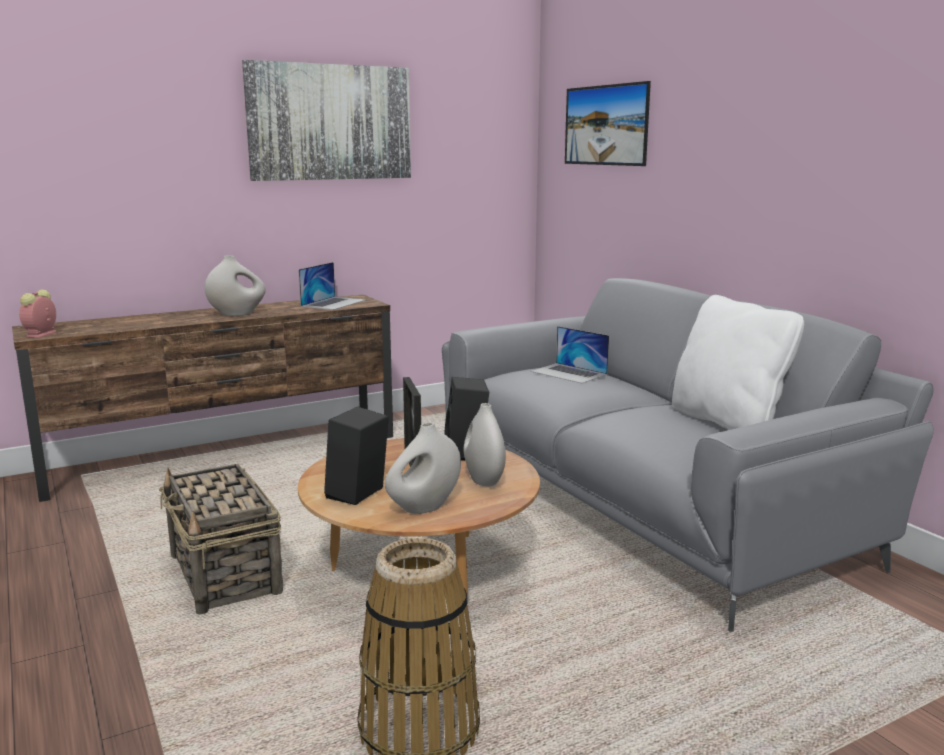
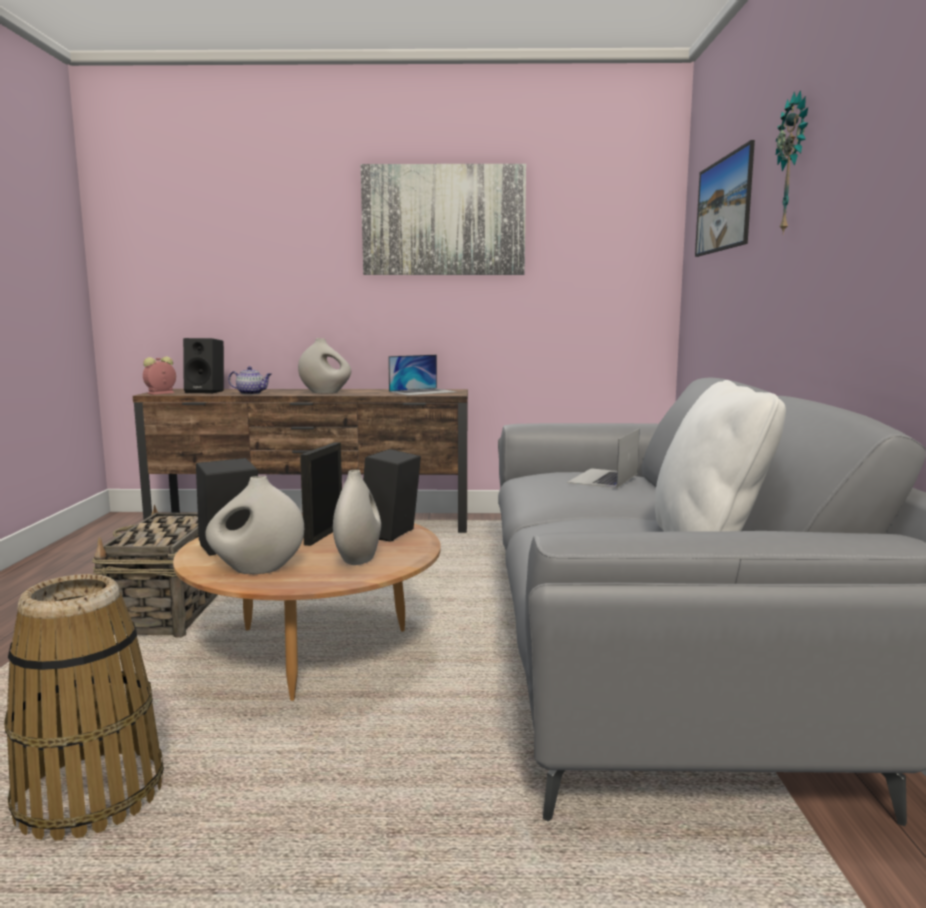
camera: 30 degrees right, 5 degrees down
(93, 326) = (207, 392): none -> black speaker
(157, 323) = (251, 393): none -> teapot
(569, 373) = (603, 478): laptop -> laptop turned 45 degrees clockwise
(708, 115) = (794, 164): none -> wall clock

